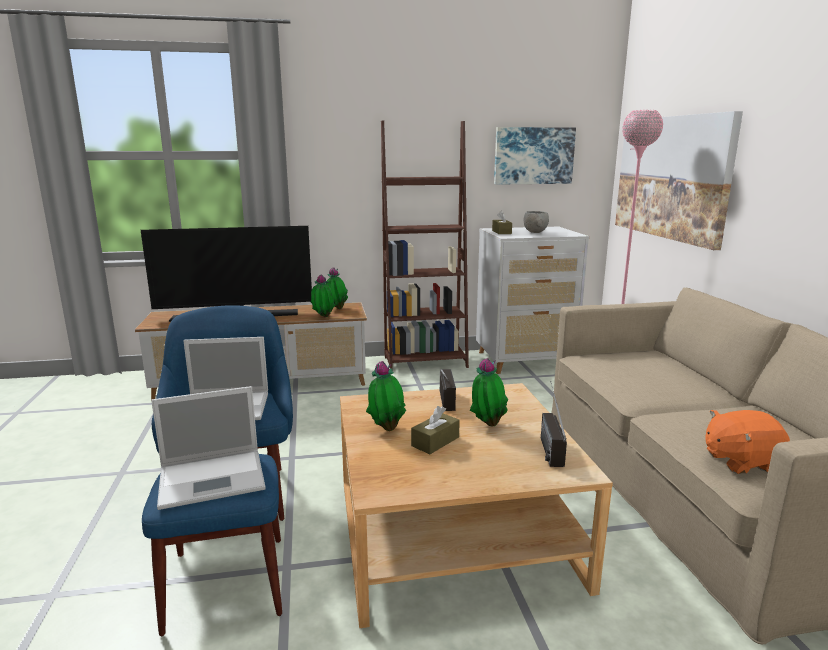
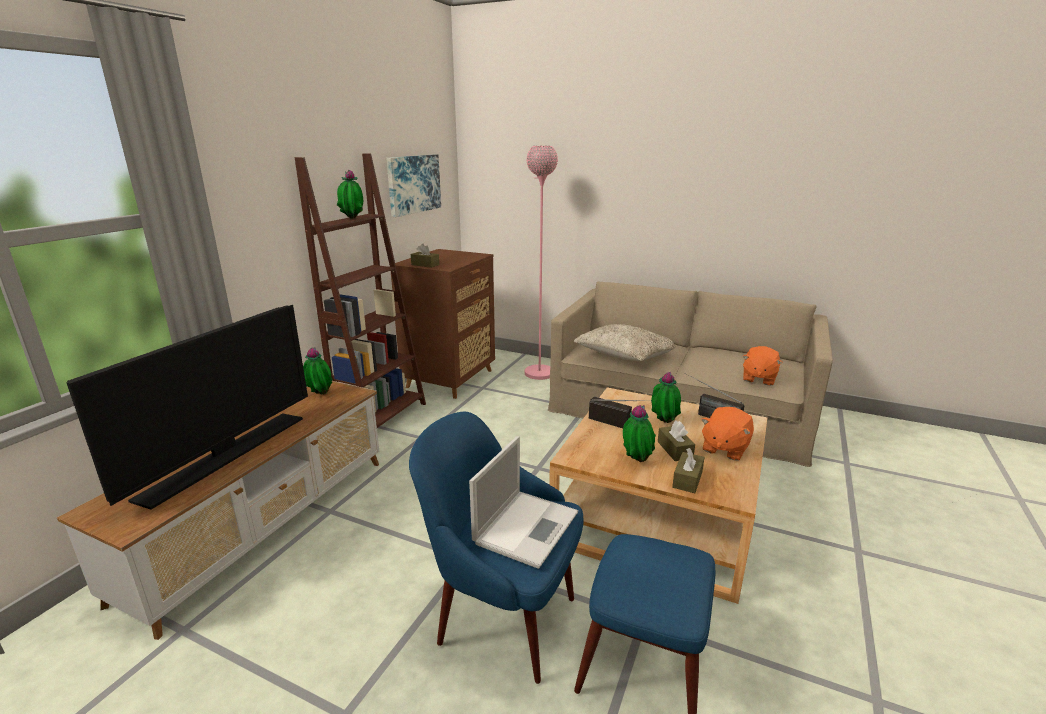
camera: 55 degrees left, 5 degrees up
(214, 478) = (658, 572): laptop -> none
(323, 317) = (335, 409): potted plant -> potted plant (352, 219)
(382, 459) = (687, 479): none -> brown tissue box
(479, 467) = (724, 448): none -> orange plush toy
(525, 360) = (450, 378): white dresser -> brown dresser
(535, 233) = (450, 259): grey bowl -> none
(623, 375) = (625, 356): none -> beige pillow
(671, 177) = (539, 197): picture -> none

